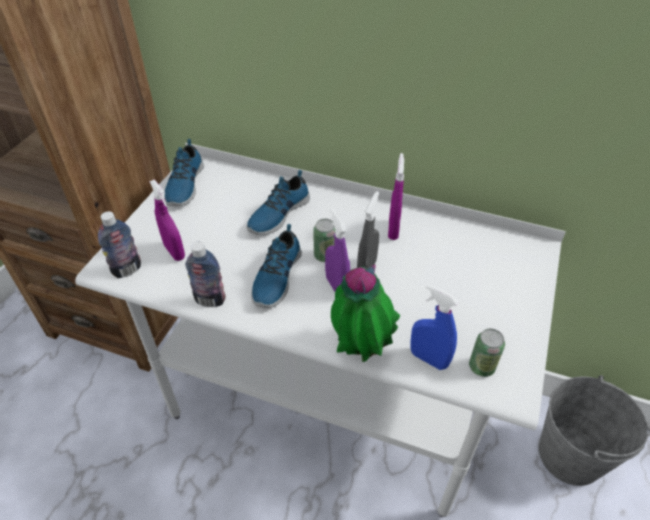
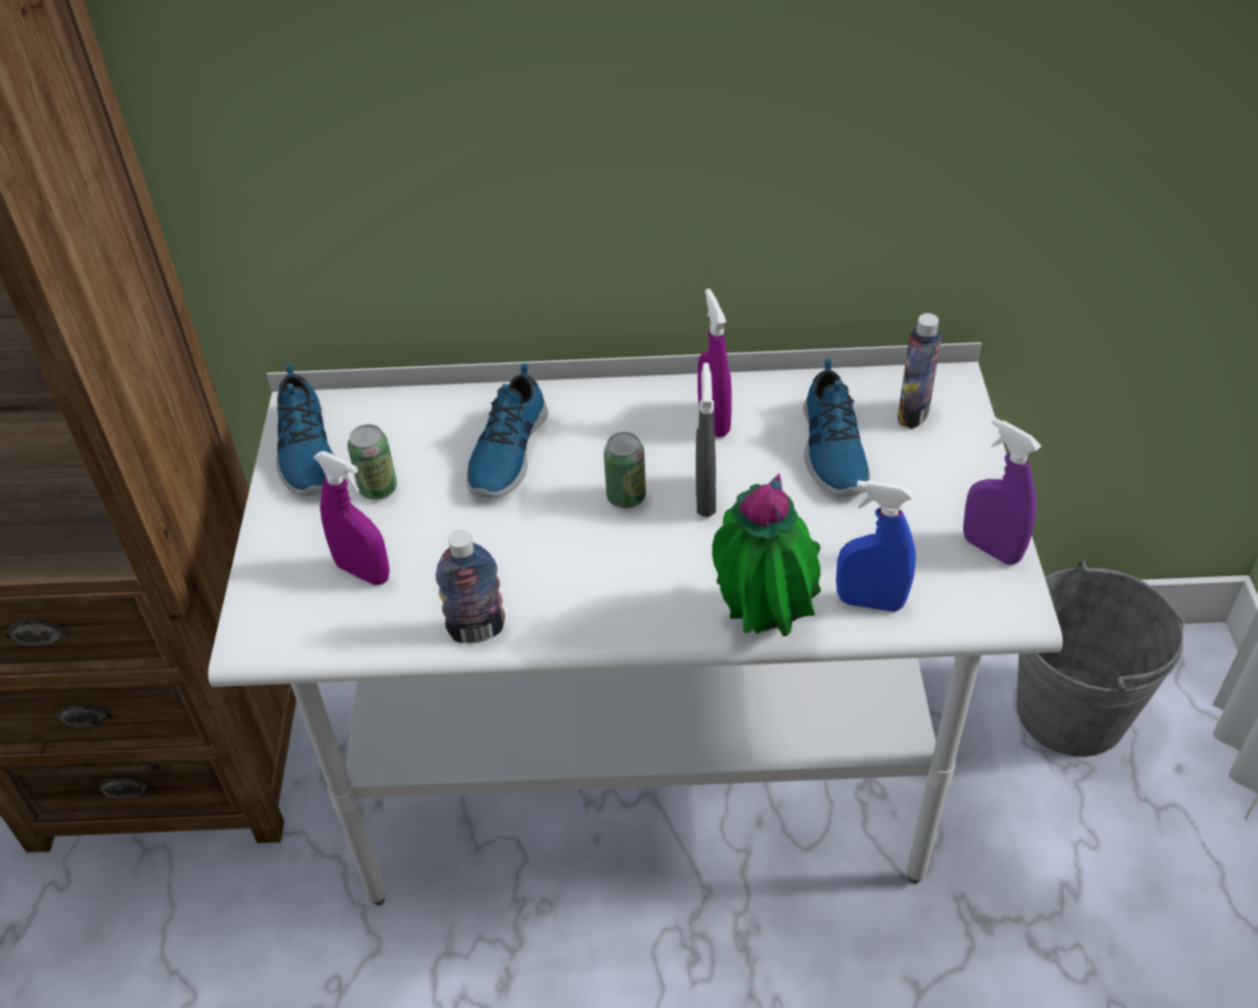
camera: 20 degrees left, 0 degrees up
(127, 270) = (297, 629): bottle -> bottle (913, 414)
(276, 277) = (565, 557): shoe -> shoe (831, 449)
(337, 286) = (673, 540): purple spray bottle -> purple spray bottle (991, 549)
(481, 367) = (951, 587): can -> can (378, 488)

